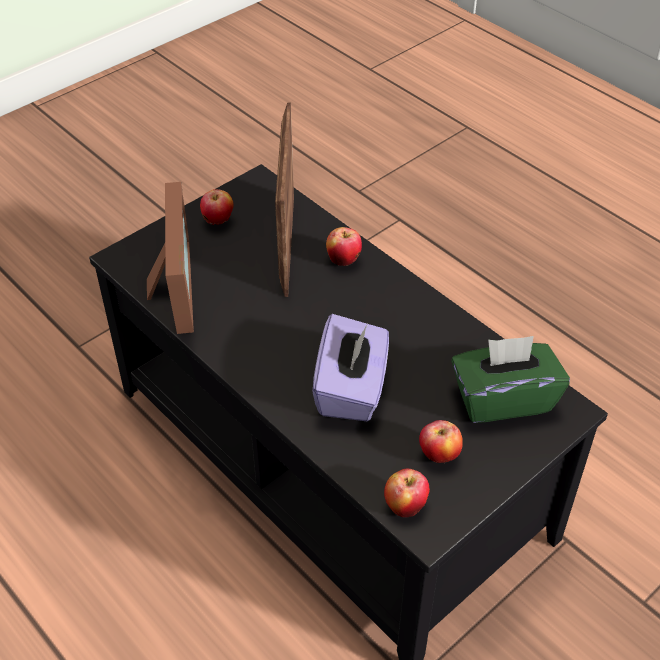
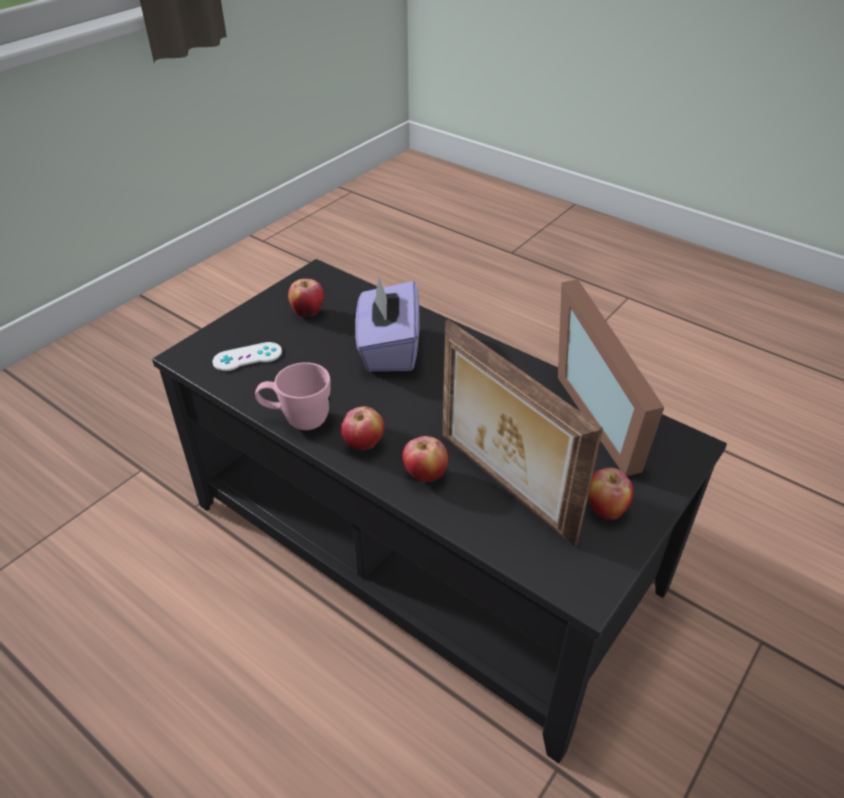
camera: 170 degrees right, 5 degrees down
(286, 244) = (502, 488): picture frame -> picture frame turned 150 degrees clockwise
(405, 505) = (334, 283): apple -> apple (363, 446)
(447, 320) = (297, 420): none -> pink mug
(503, 398) = (247, 357): green tissue box -> white game controller

